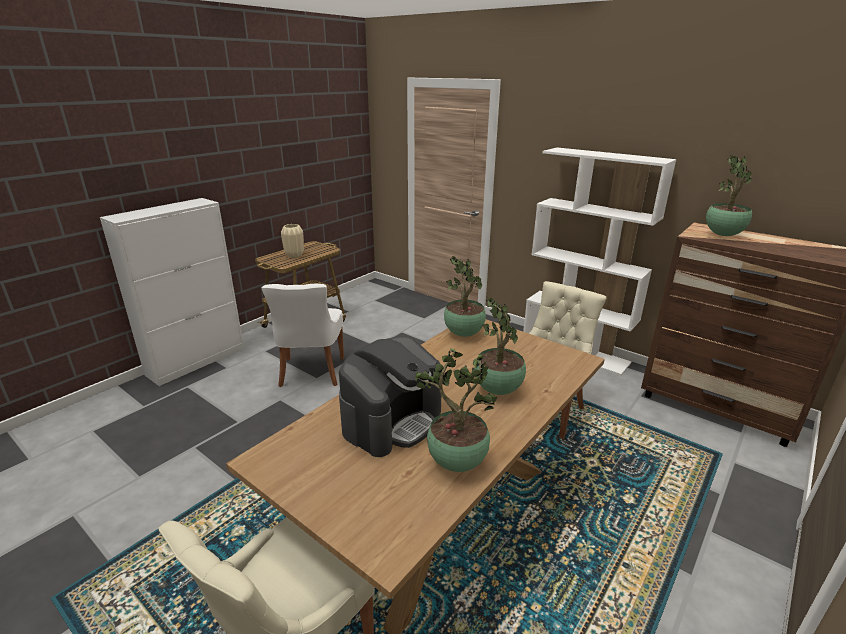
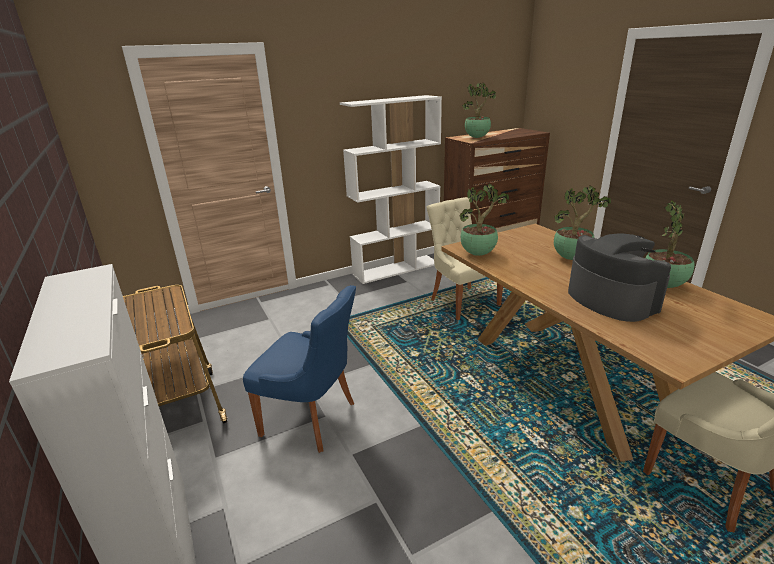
camera: 65 degrees left, 0 degrees up
(294, 255) = (150, 318): beige vase -> none
(311, 373) = (312, 419): white chair -> blue chair

